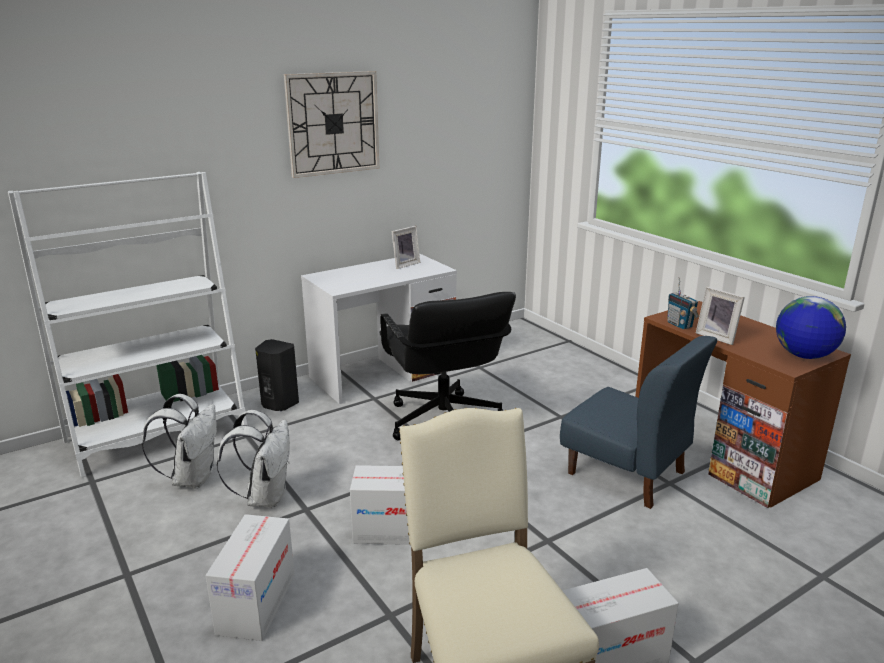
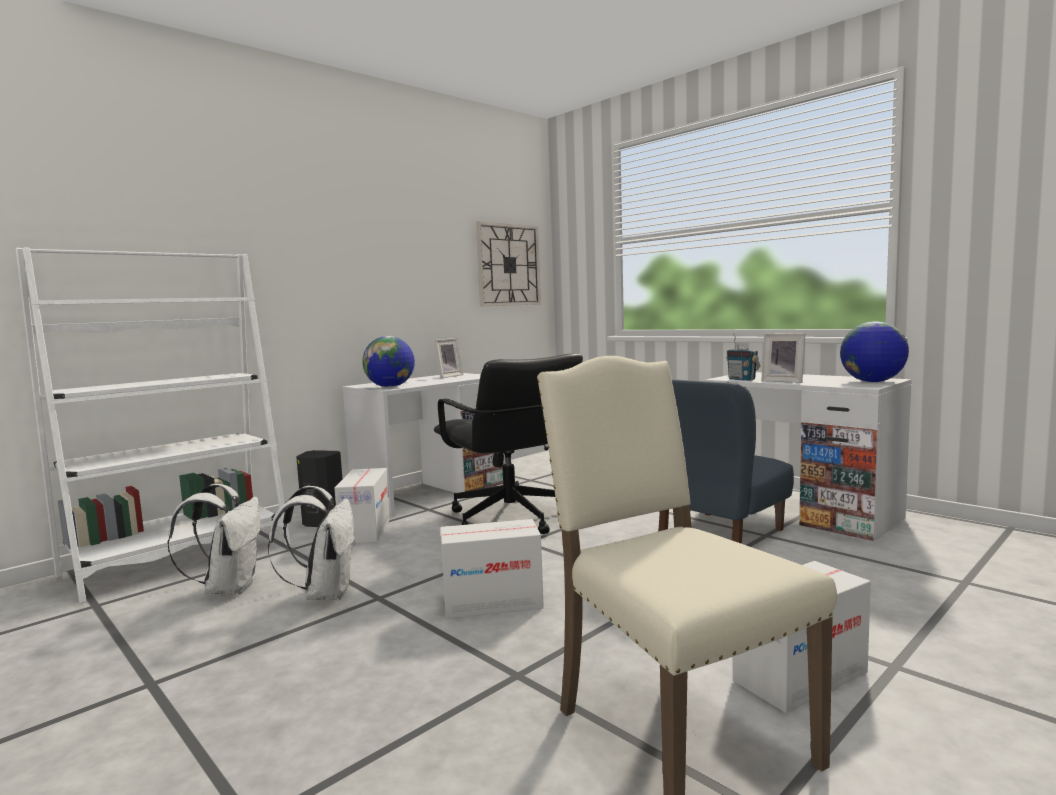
camera: 10 degrees left, 15 degrees down
(256, 603) = (338, 687): cardboard box -> cardboard box (365, 530)
(333, 123) = (372, 235): wall clock -> wall clock (508, 265)
(342, 286) = (390, 387): none -> globe
(627, 473) = (719, 533): blue chair -> blue chair turned 105 degrees clockwise
(721, 454) = (801, 512): brown desk -> white desk

